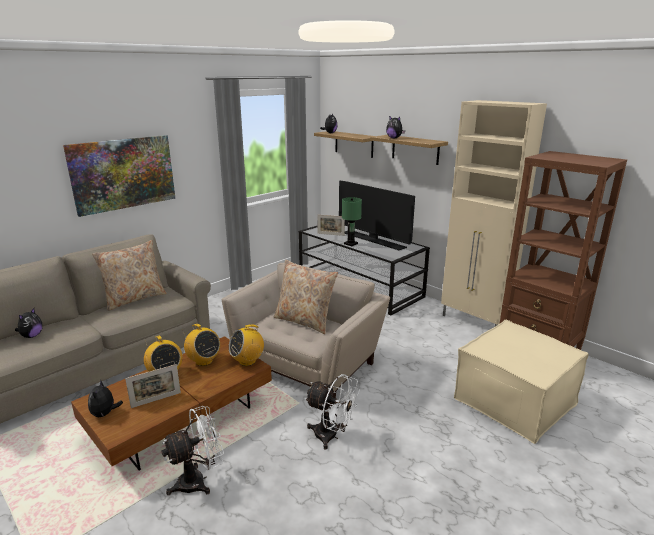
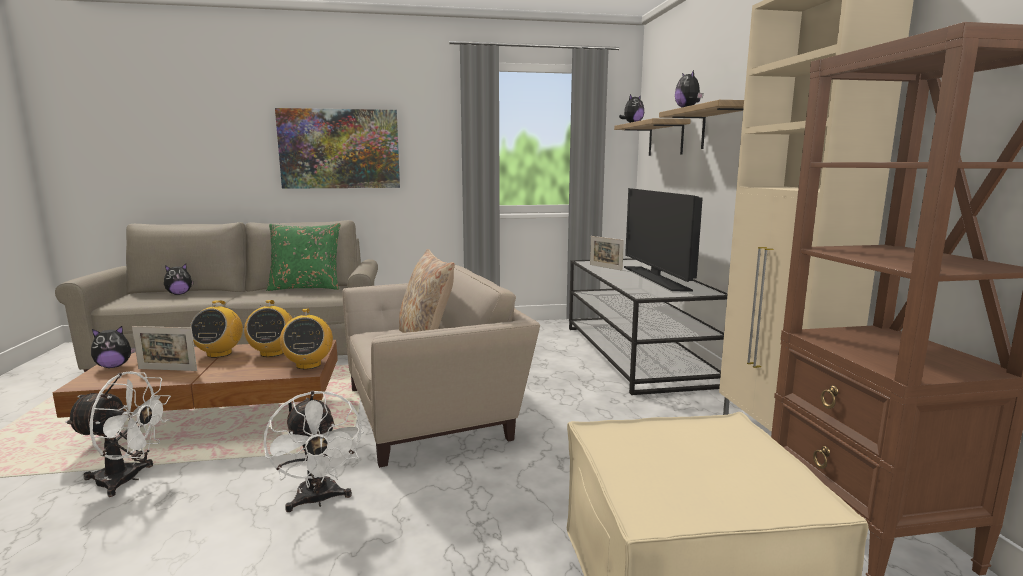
camera: 35 degrees right, 10 degrees down
(105, 414) = (114, 366): plush toy -> plush toy turned 150 degrees counterclockwise
(134, 298) = (306, 287): beige pillow -> green pillow
(247, 361) = (308, 365): radio -> radio turned 105 degrees counterclockwise
(350, 244) = (613, 277): green table lamp -> none

